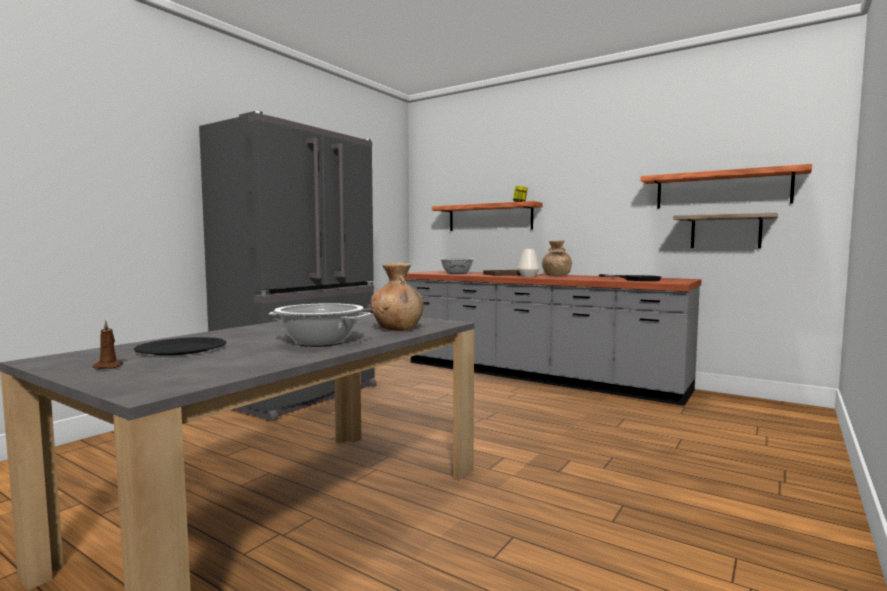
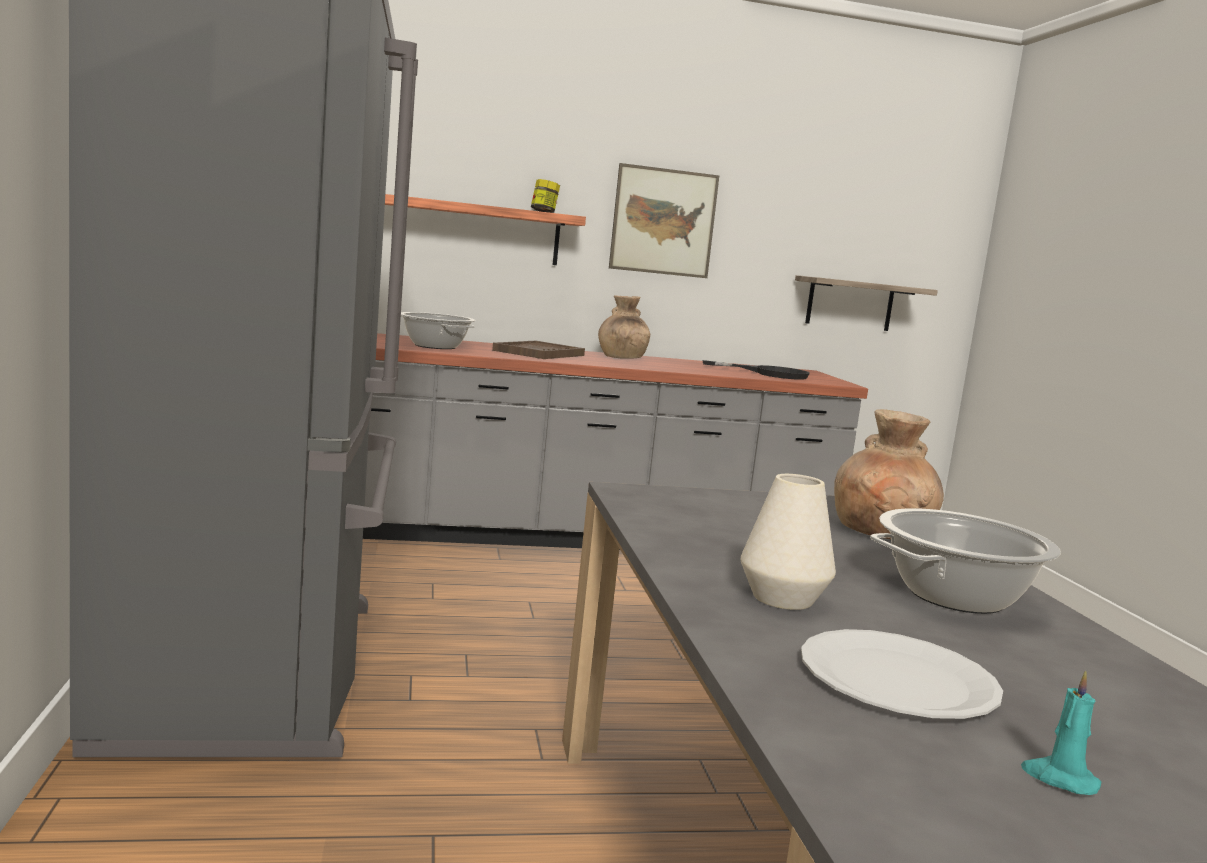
camera: 45 degrees left, 5 degrees up
(109, 367) = (1059, 778): brown candle -> turquoise candle
(182, 349) = (897, 678): black plate -> white plate
(528, 276) = (605, 363): white vase -> white vase (782, 598)
(589, 197) = (663, 221): none -> picture
(721, 189) = (851, 242): shelf -> none

